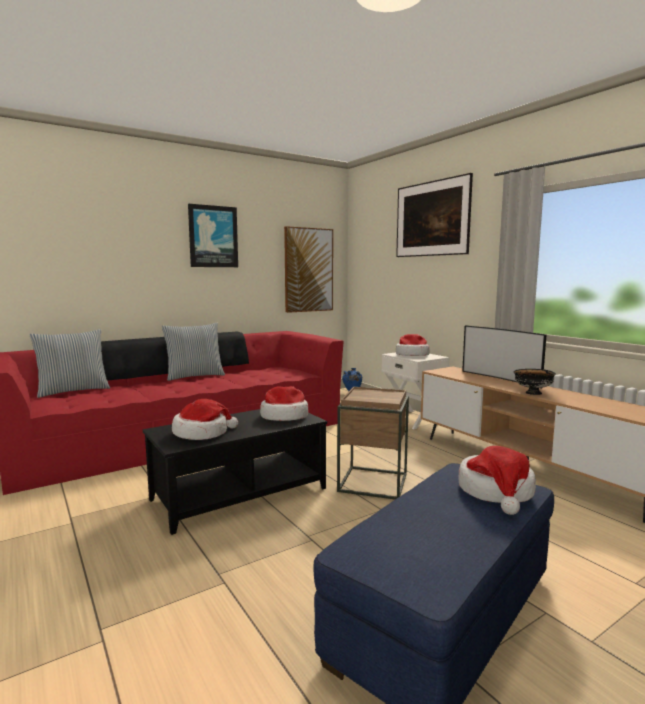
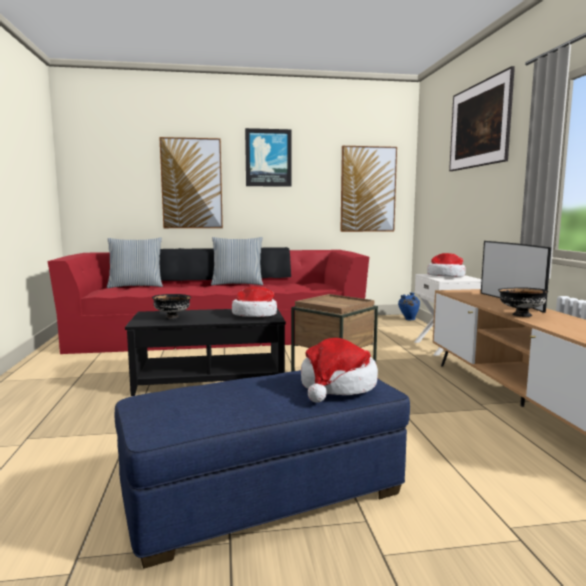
camera: 25 degrees right, 0 degrees up
(128, 264) = (192, 183): none -> picture
(202, 433) = (172, 318): hat -> black bowl

